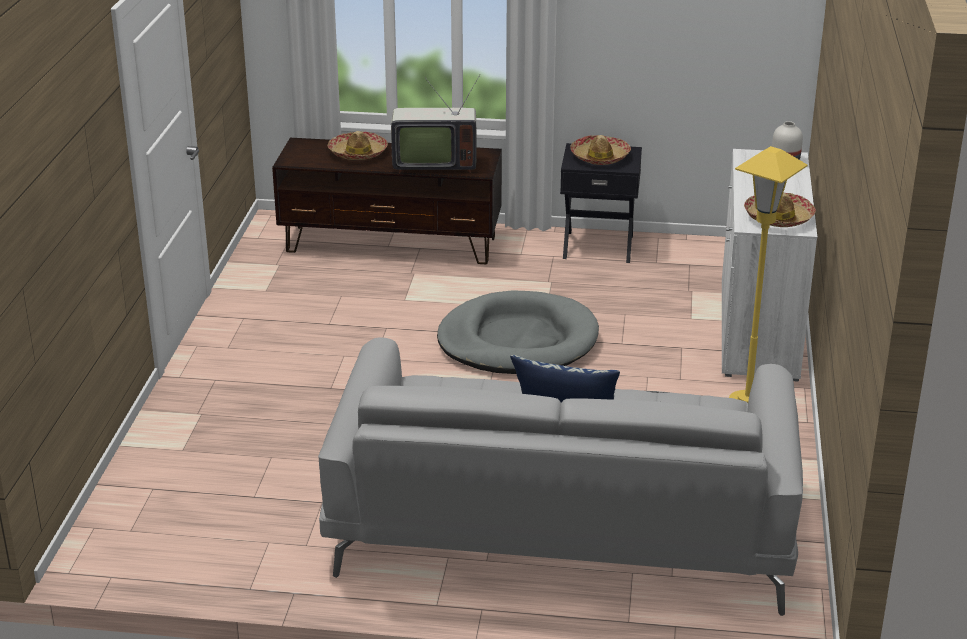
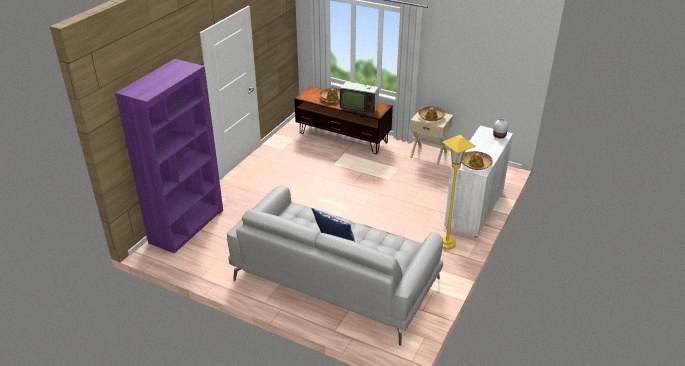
camera: 20 degrees right, 5 degrees up
(143, 490) = (187, 226): none -> purple bookcase
(517, 340) = (367, 192): grey dog bed -> none
(598, 246) = (429, 154): black nightstand -> beige nightstand

